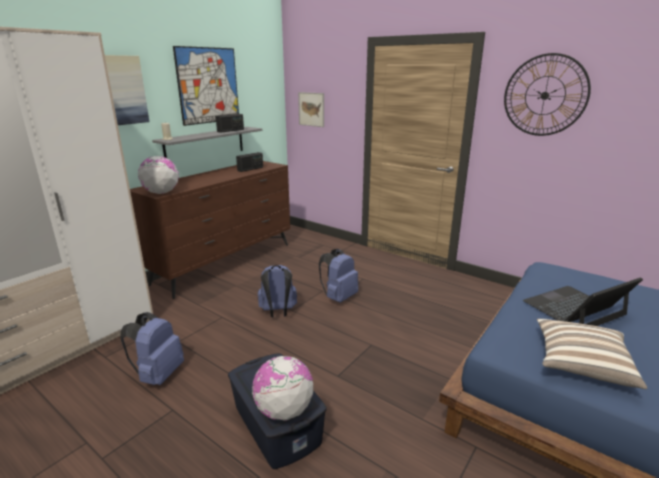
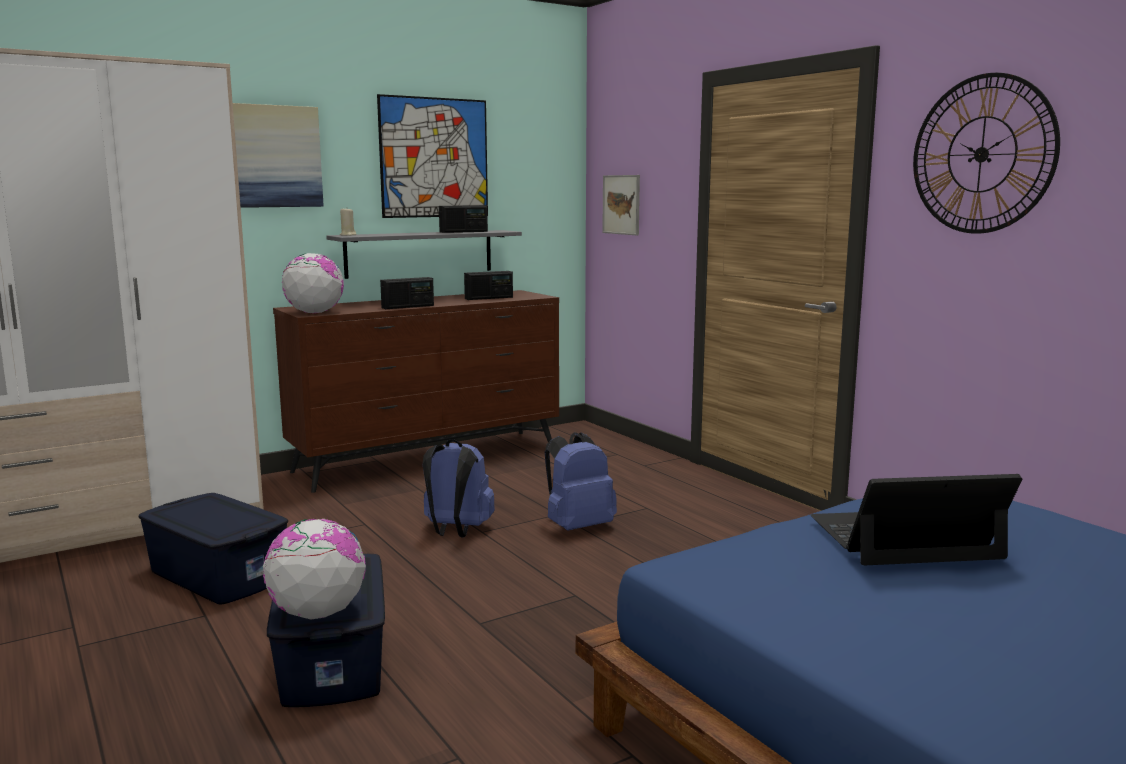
camera: 20 degrees right, 10 degrees down
(158, 375) = (218, 574): blue backpack -> blue storage box
(213, 181) = (408, 307): none -> radio
(581, 364) = (809, 601): pillow -> none

